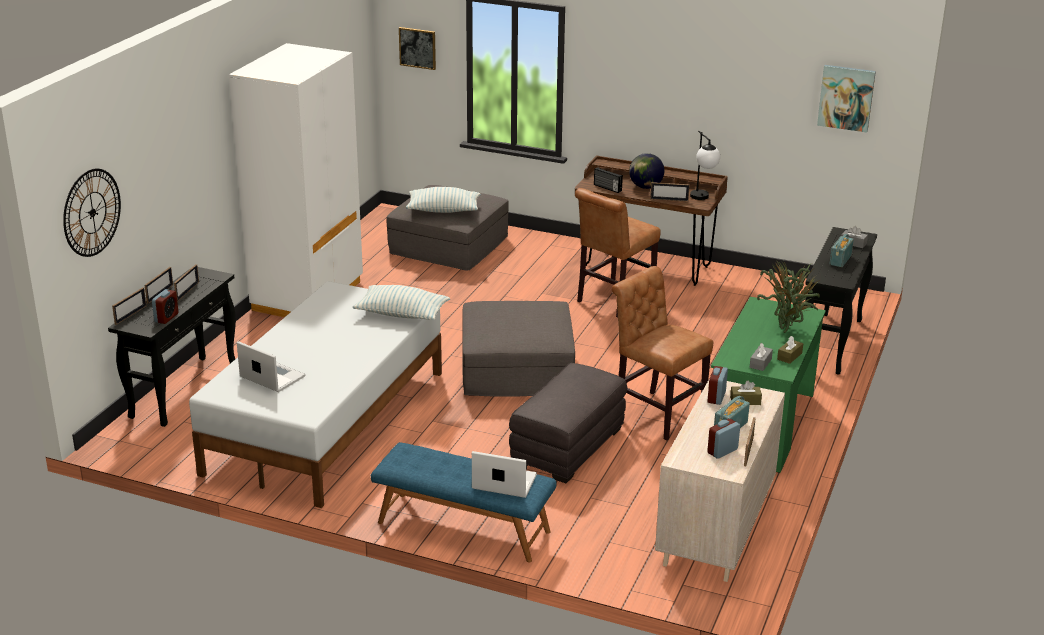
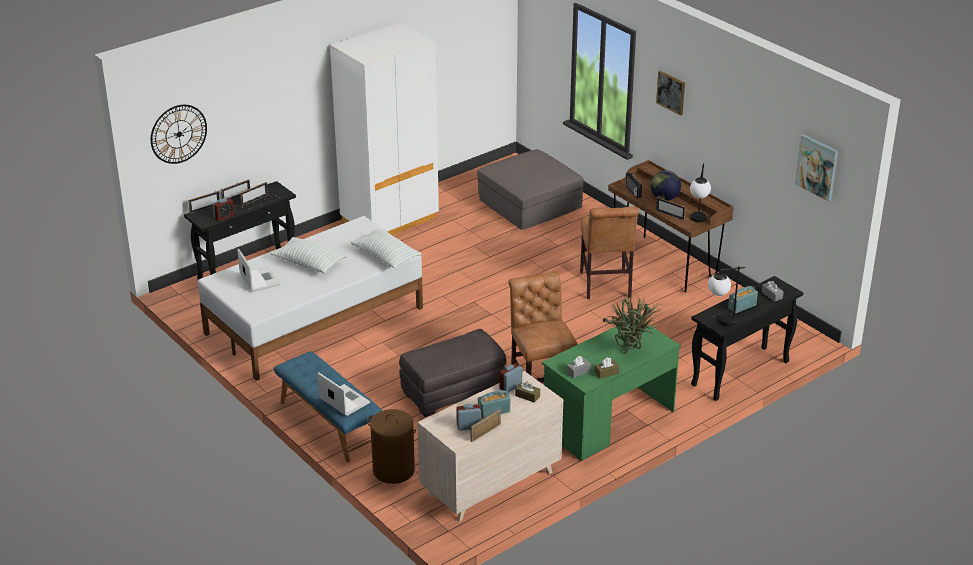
camera: 30 degrees right, 5 degrees up
(417, 48) = (542, 36): picture -> picture (671, 92)
(443, 210) = (519, 175): pillow -> pillow (309, 263)
(516, 369) = (477, 321): grey ottoman -> none
(593, 552) = (393, 470): none -> brown laundry basket
(613, 301) = (605, 286): brown chair -> brown chair turned 75 degrees counterclockwise
(839, 278) = (720, 322): none -> table lamp

